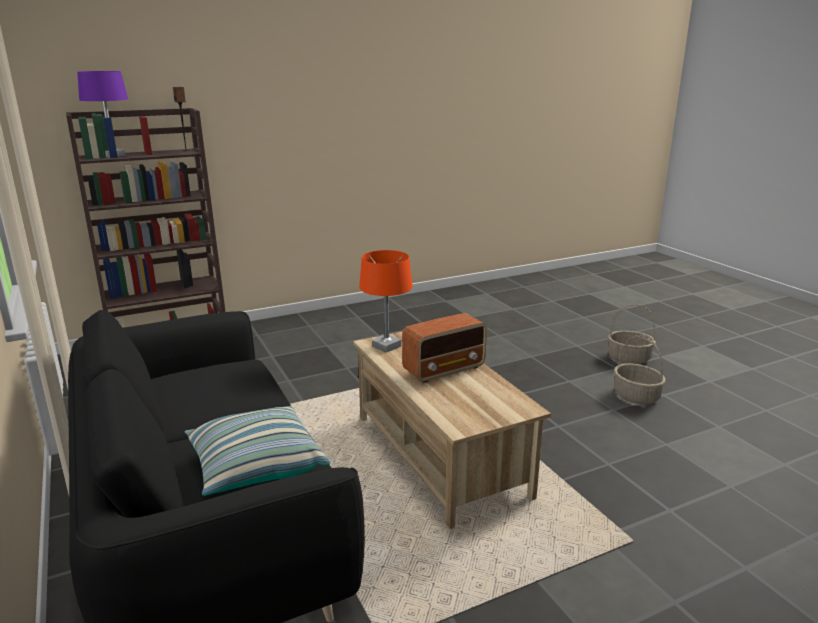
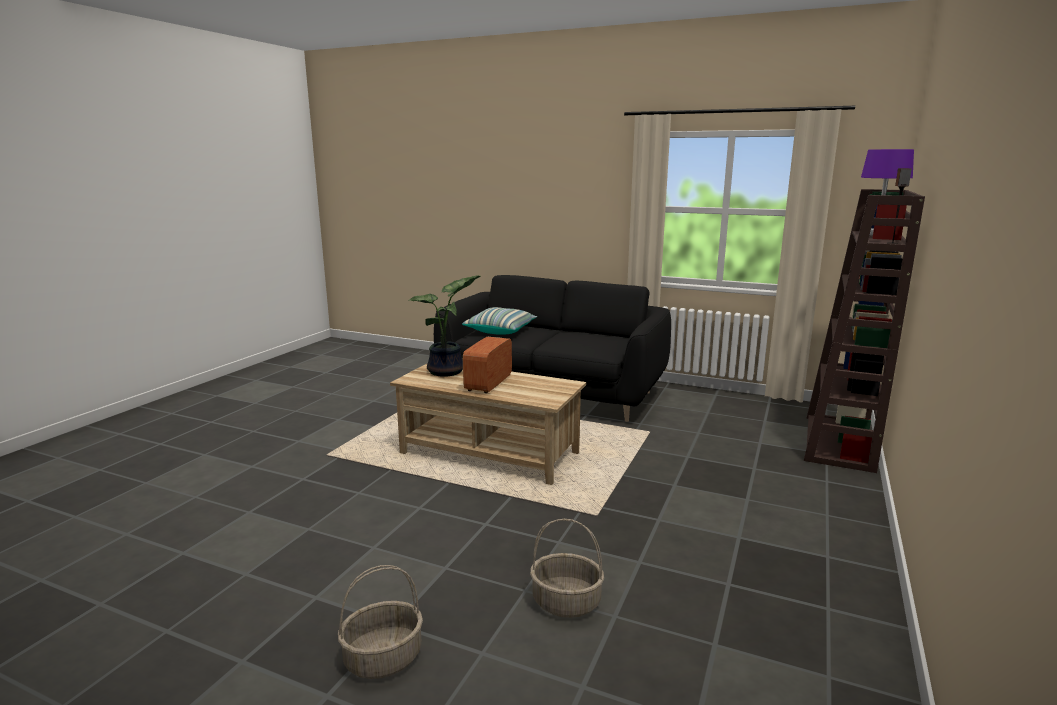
camera: 140 degrees right, 5 degrees down
(387, 346) = (555, 385): orange table lamp -> none
(462, 405) = (448, 372): none -> potted plant
(636, 396) = (351, 579): basket -> basket (565, 603)

